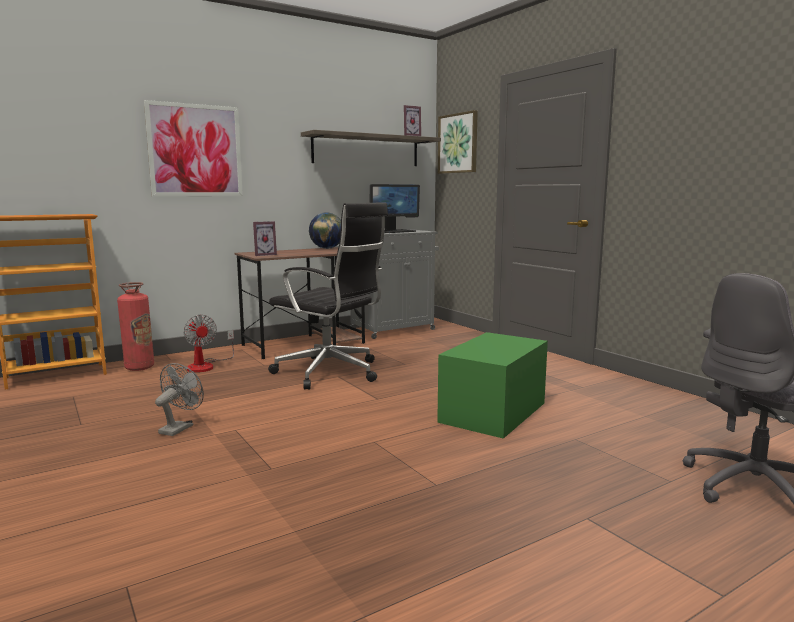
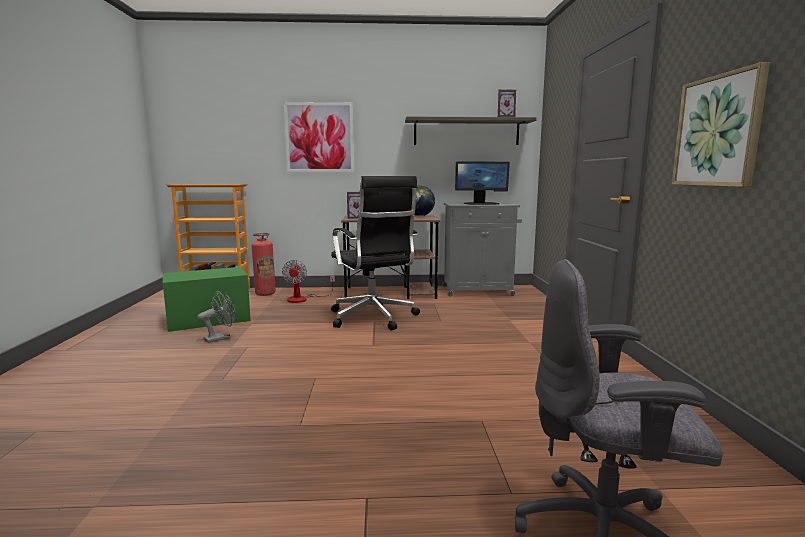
camera: 30 degrees right, 0 degrees up
(458, 143) = (552, 122): picture -> picture (718, 131)
(493, 412) = (446, 376): green storage box -> green storage box (209, 319)

